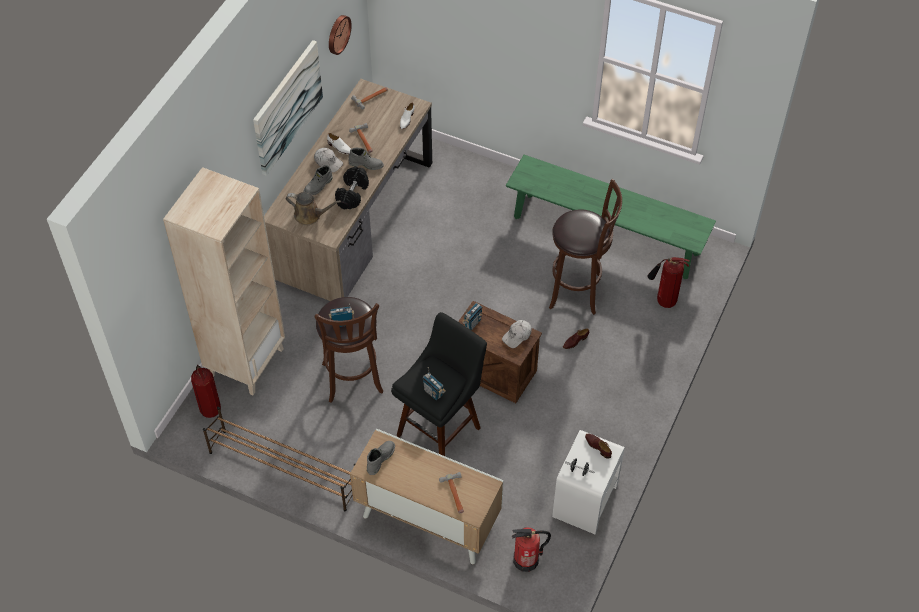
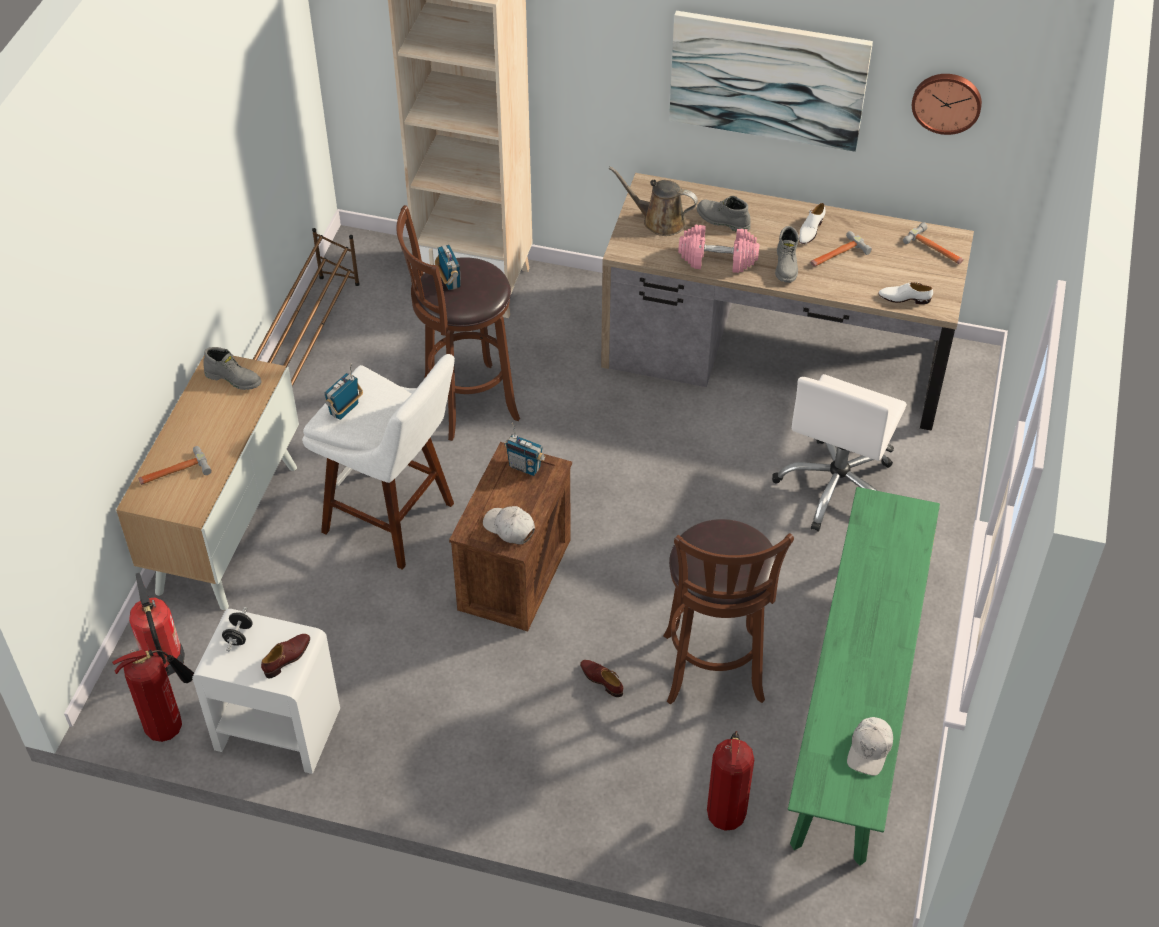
camera: 80 degrees right, 5 degrees down
(209, 409) = (392, 263): fire extinguisher -> fire extinguisher (169, 726)
(310, 215) = (659, 221): brown watering can -> brown watering can turned 105 degrees clockwise
(328, 162) = (775, 223): white cap -> white cap (869, 750)
(352, 194) = (717, 260): black dumbbell -> pink dumbbell
(441, 428) = (394, 520): black stool -> white stool
(462, 213) = (837, 487): none -> white office chair

